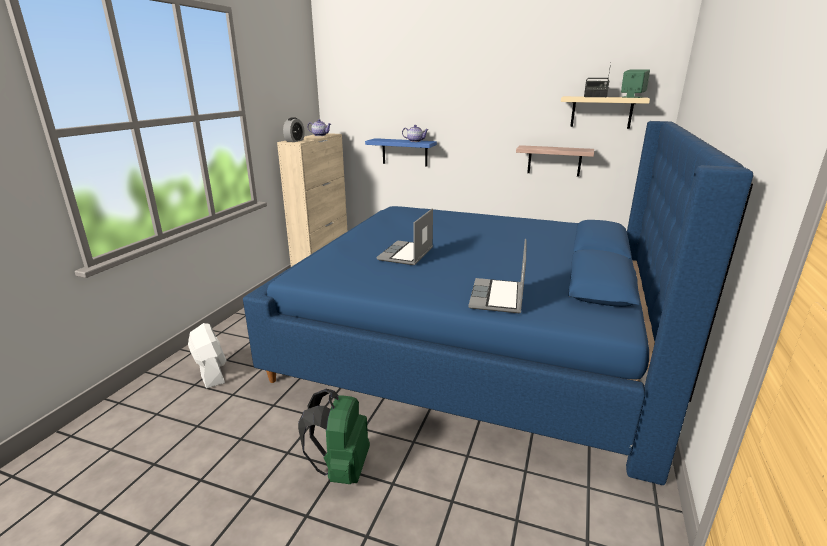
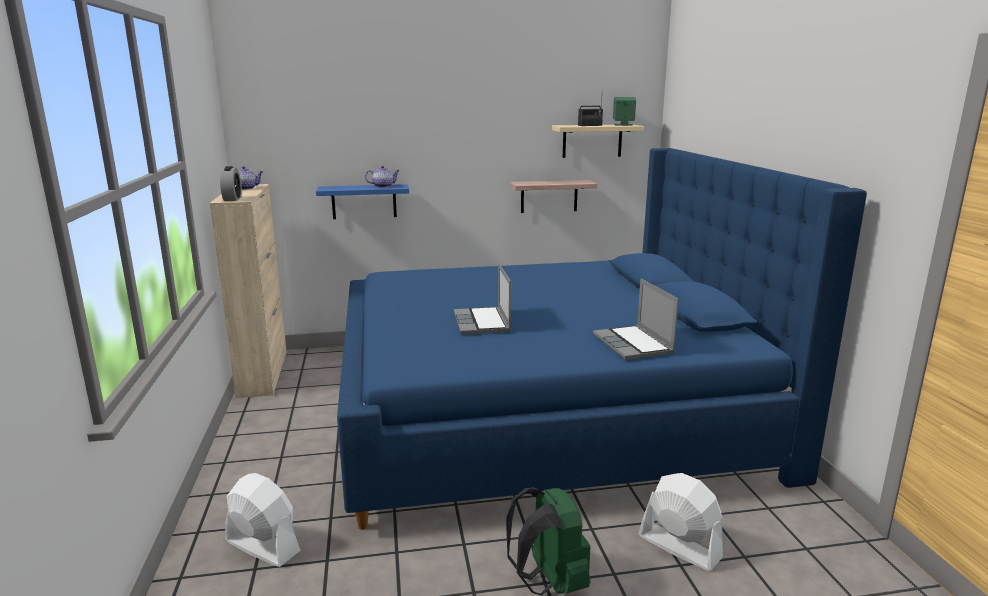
camera: 30 degrees left, 5 degrees down
(467, 485) = (679, 546): none -> white fan

